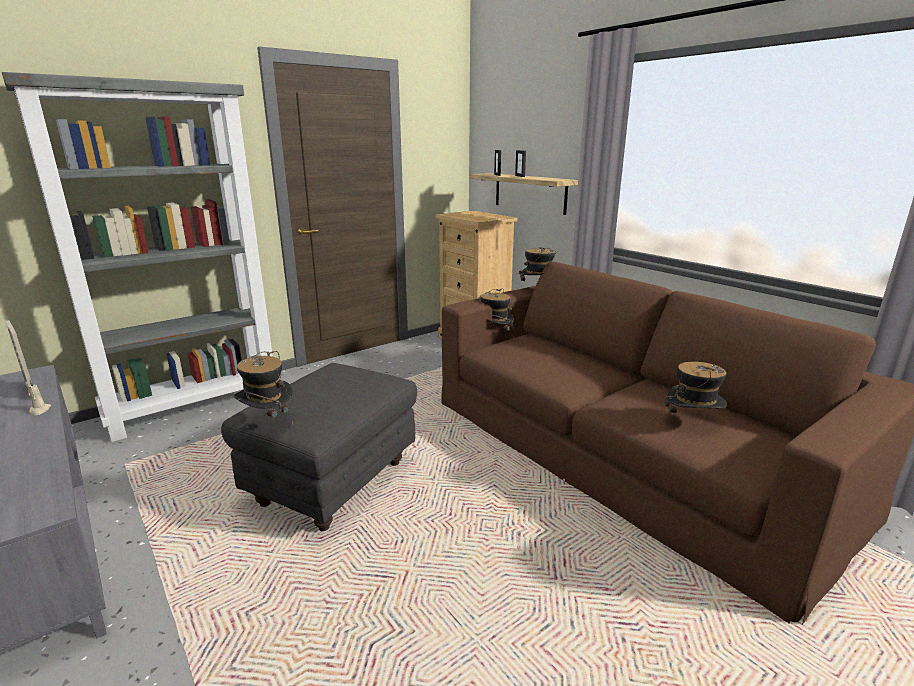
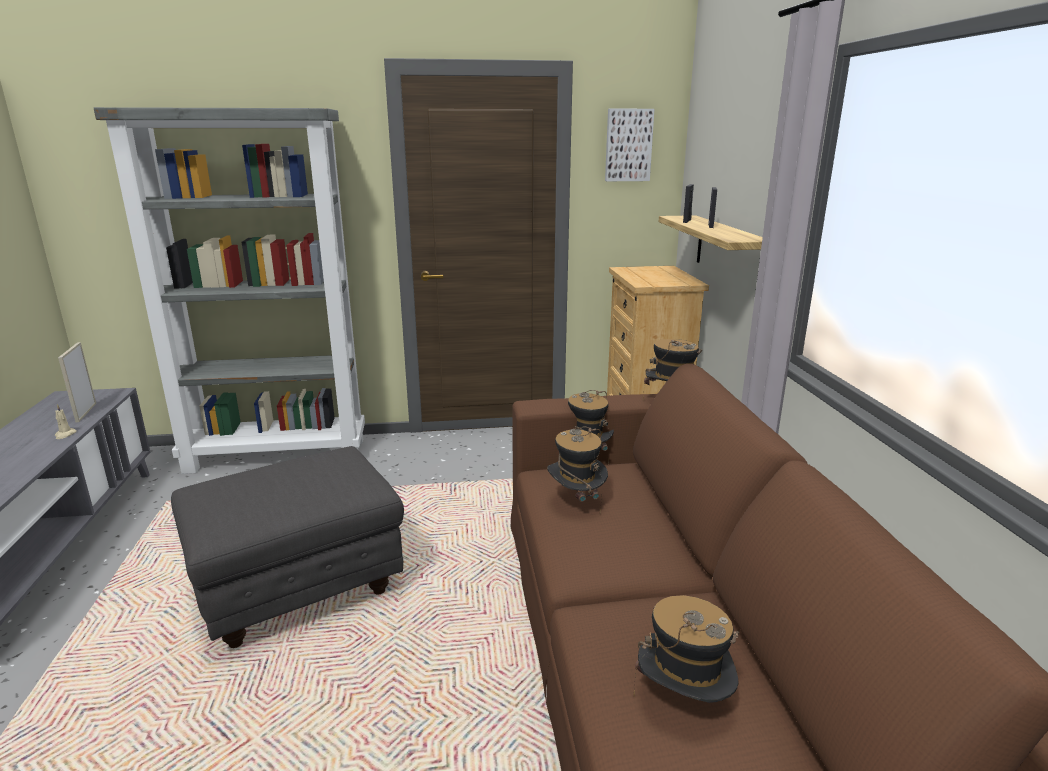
camera: 30 degrees right, 0 degrees up
(268, 421) = (195, 504): hat -> hat (576, 502)
(436, 124) = (628, 145): none -> picture

